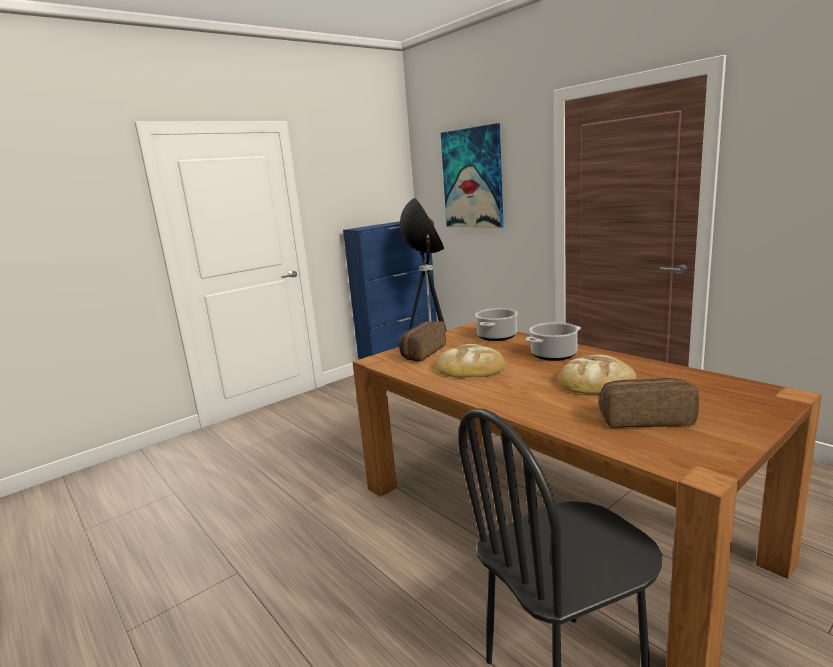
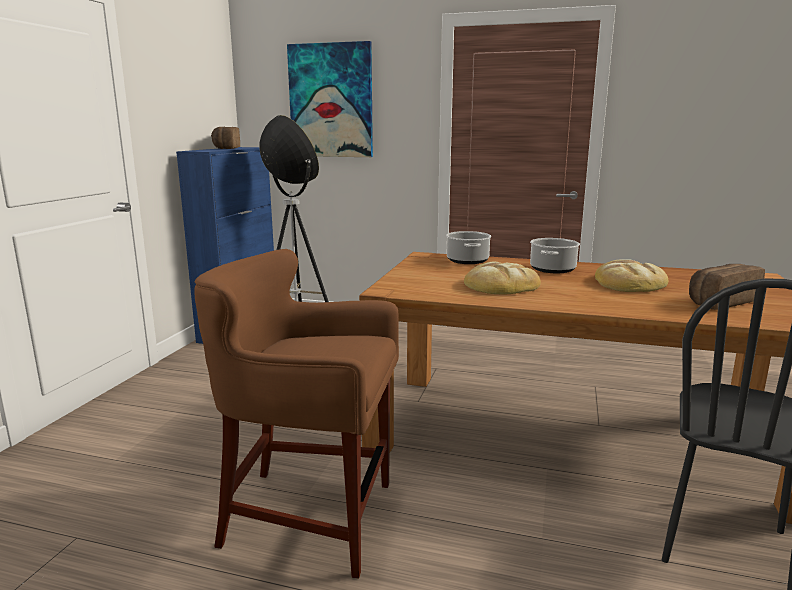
camera: 35 degrees left, 0 degrees up
(288, 523) = (310, 517): none -> brown stool
(421, 352) = (421, 279): bread -> bread (225, 148)

